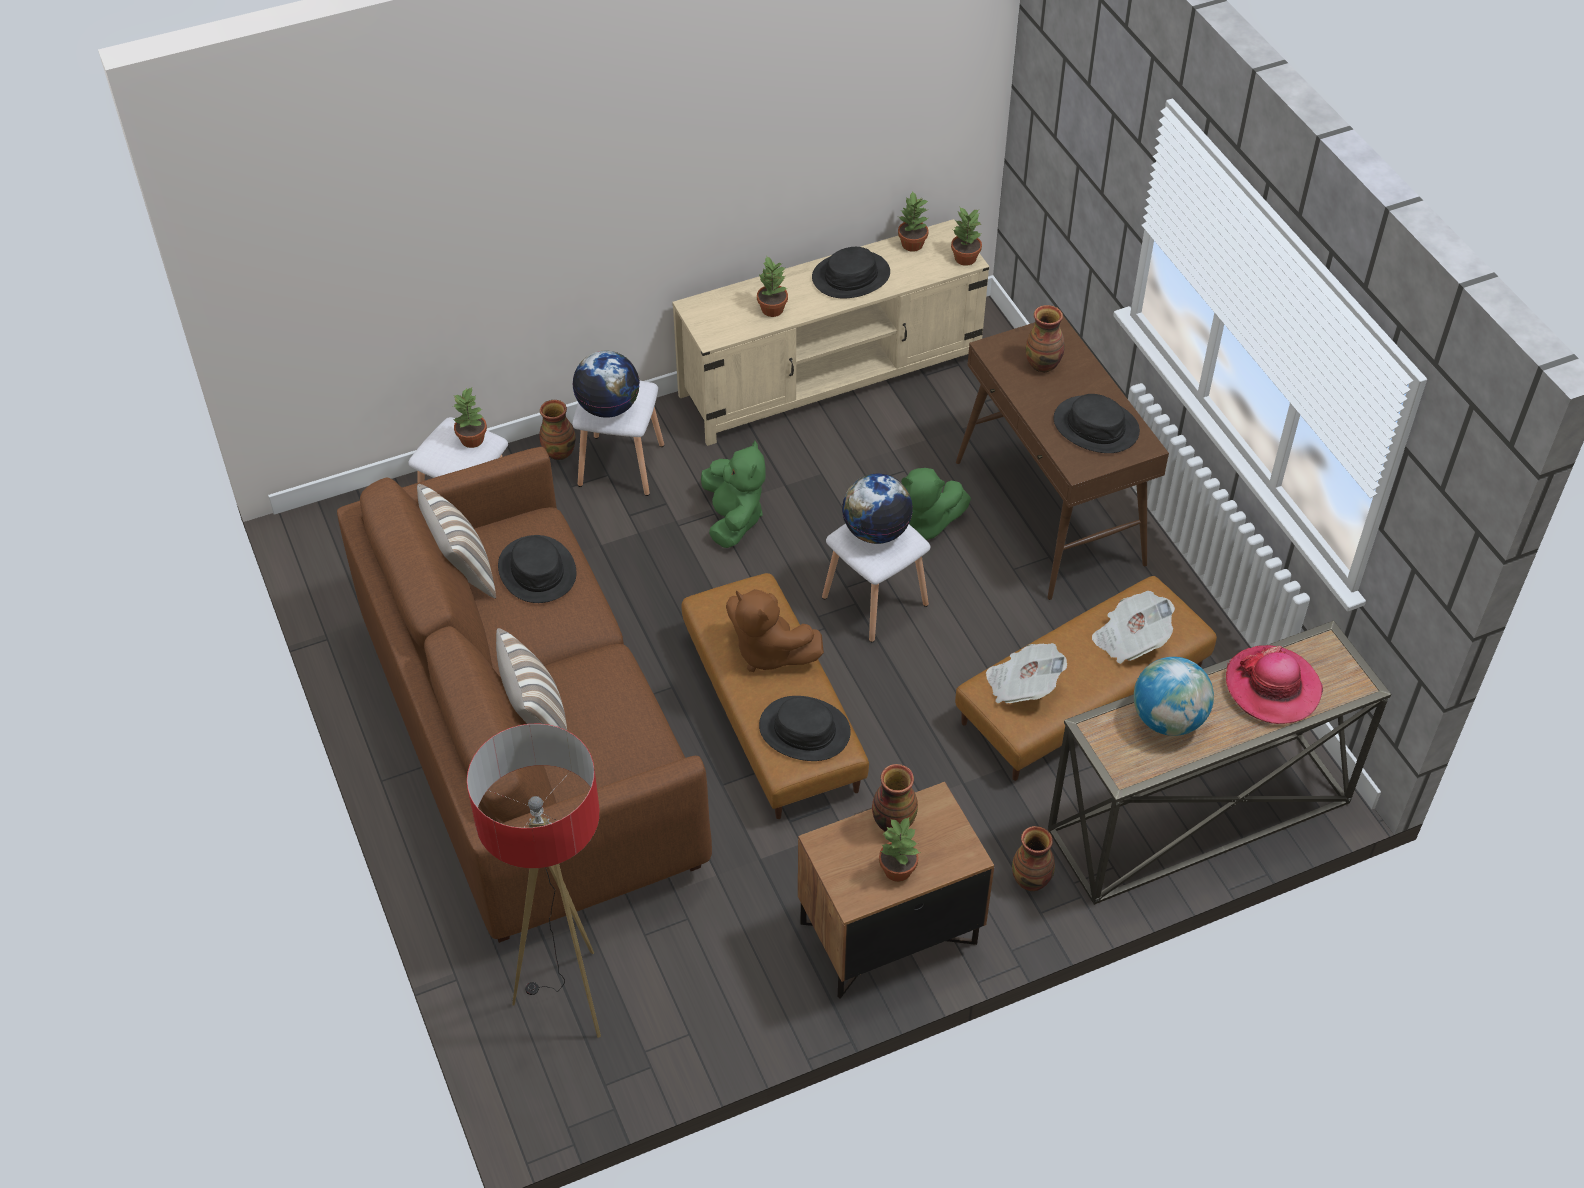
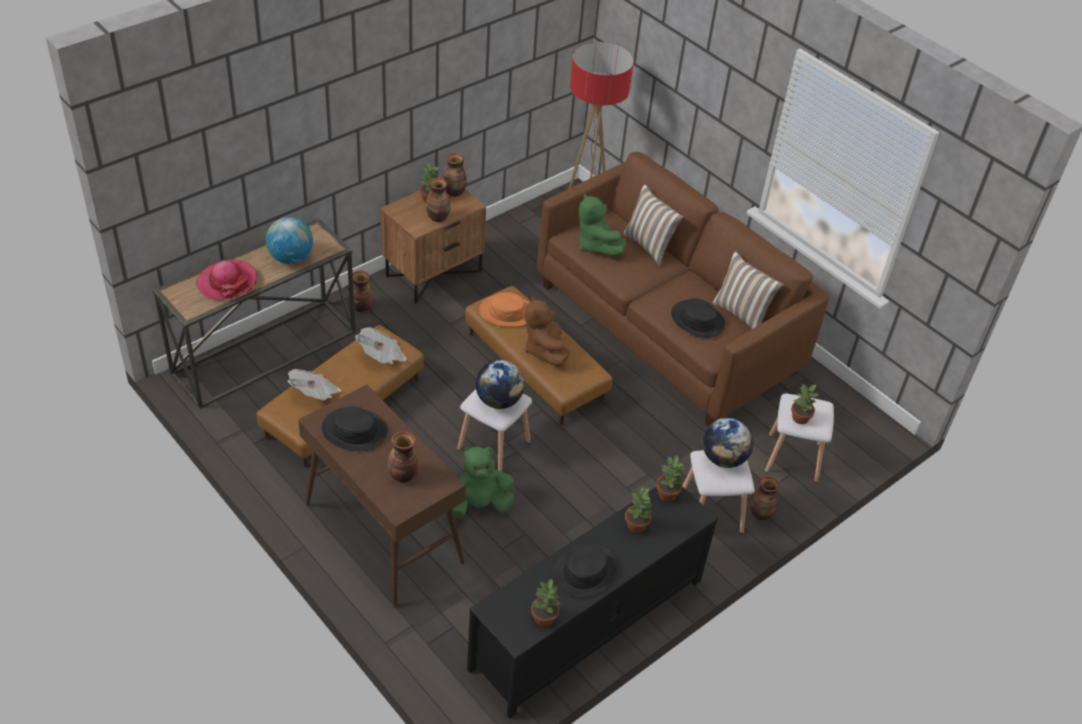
camera: 160 degrees right, 5 degrees down
(733, 519) = (612, 485): green plush toy -> green plush toy (596, 245)
(768, 652) = (545, 350): brown plush toy -> brown plush toy turned 120 degrees counterclockwise
(804, 730) = (507, 312): black hat -> orange hat
(831, 377) = (587, 624): beige tv stand -> black tv stand
(847, 878) = (454, 192): none -> vase
(964, 258) = (493, 611): potted plant -> potted plant (667, 494)

